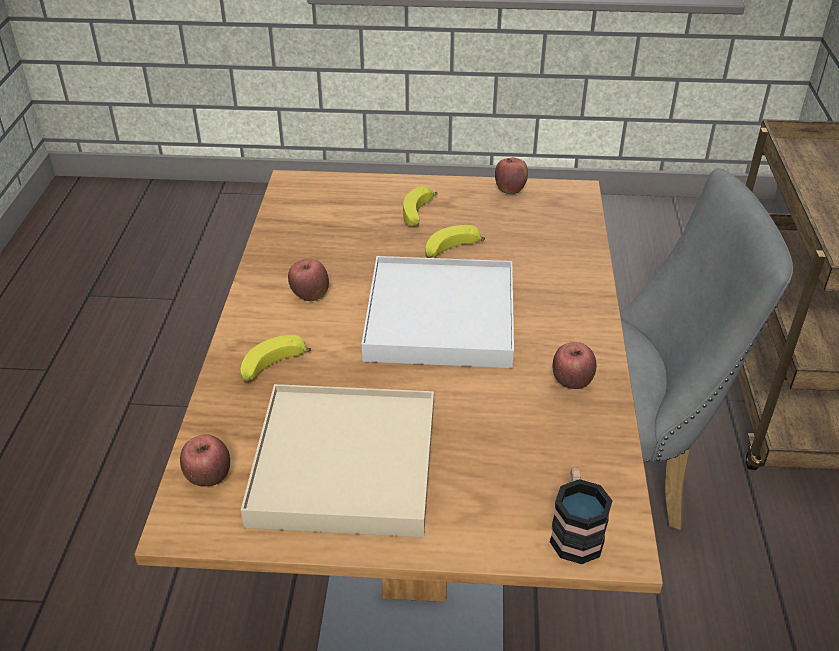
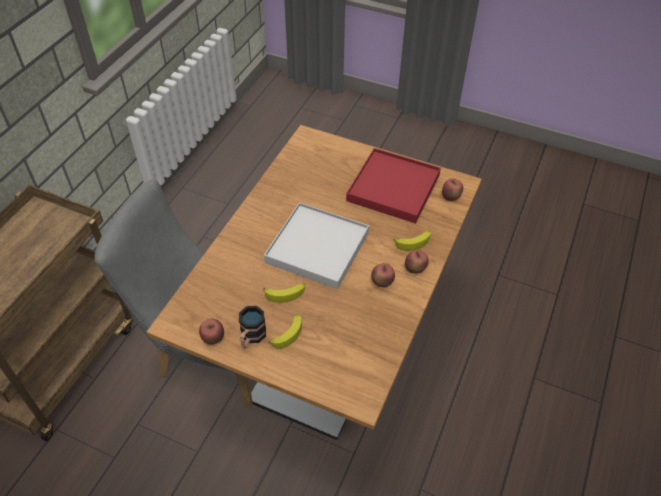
camera: 160 degrees left, 10 degrees up
(344, 464) = (393, 188): beige tray -> red tray
(572, 383) = (277, 196): apple -> apple (415, 269)
(575, 531) = (318, 144): mug -> mug (251, 337)

